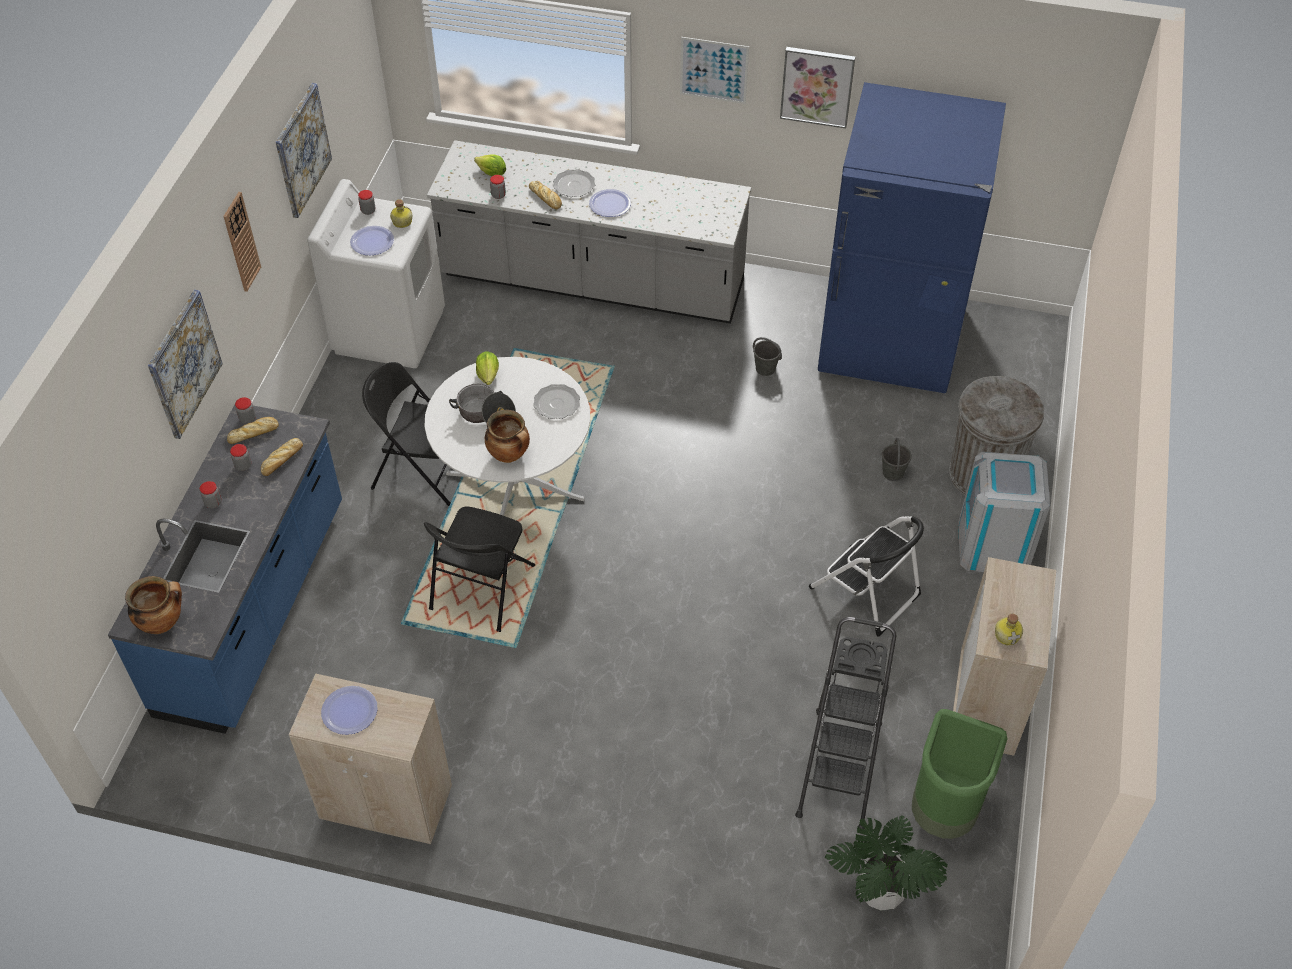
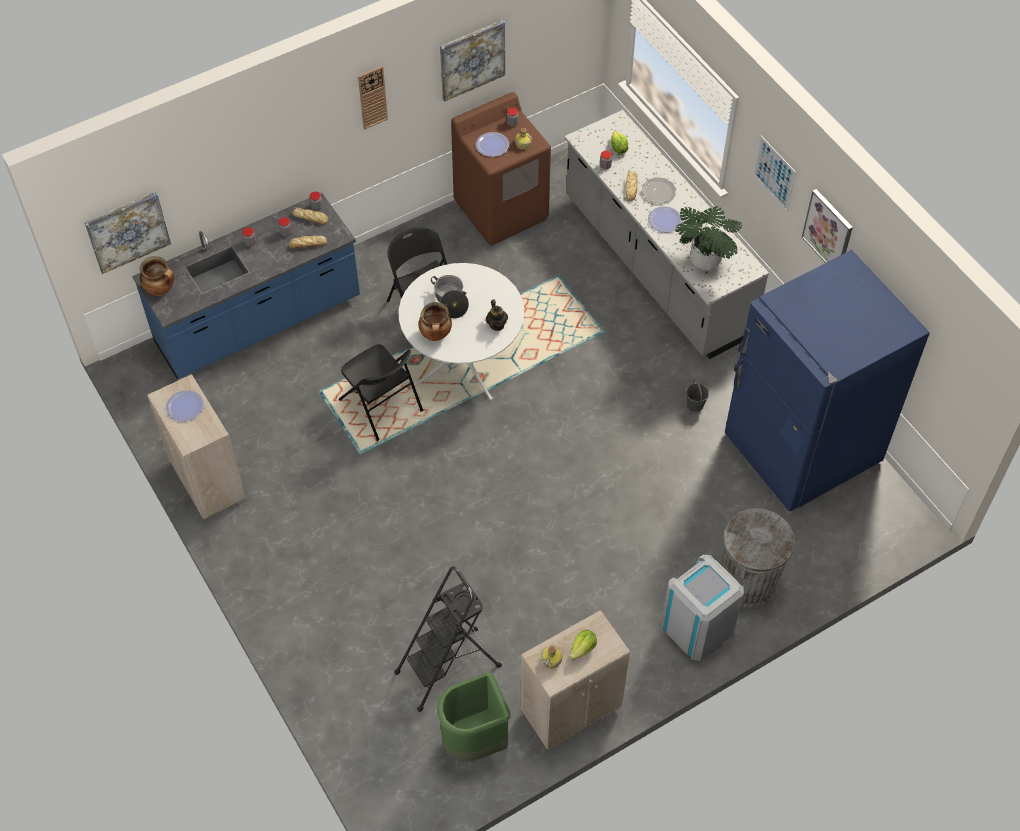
camera: 45 degrees right, 5 degrees up
(184, 364) = (277, 150): picture -> picture (127, 232)
(389, 330) = (502, 210): white washing machine -> brown washing machine
(482, 587) = (380, 405): black chair -> black chair turned 105 degrees counterclockwise
(488, 375) = (479, 278): lettuce -> lettuce (583, 649)
(557, 403) = (497, 324): plate -> teapot
(867, 593) = (585, 589): step ladder -> none
(881, 889) = (391, 749): potted plant -> potted plant (705, 259)
(893, 473) = (692, 533): grey bucket -> none

